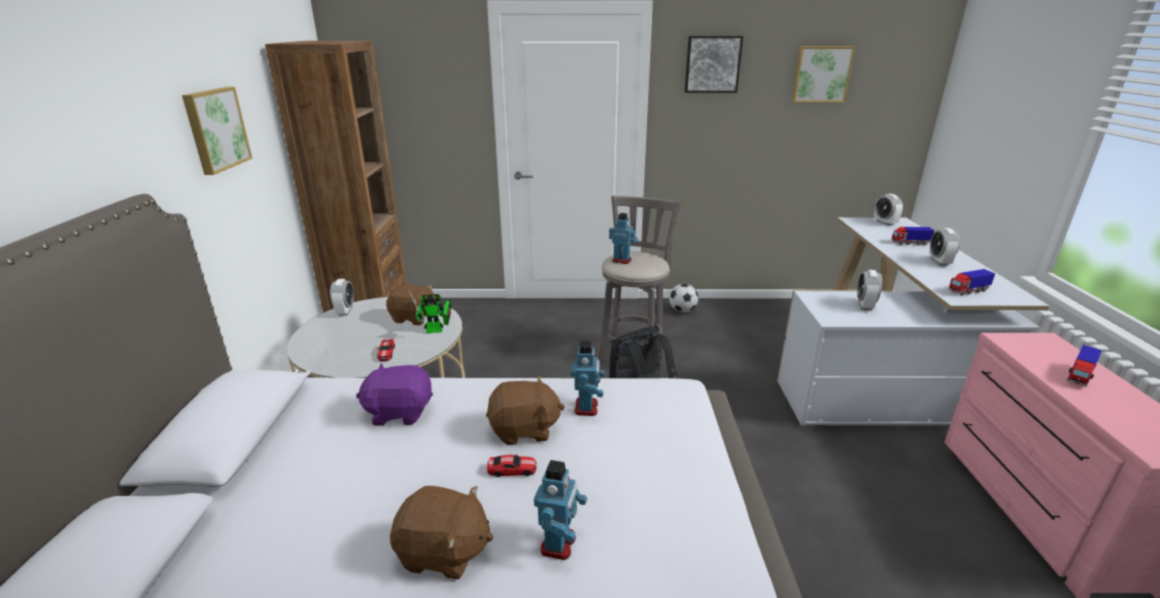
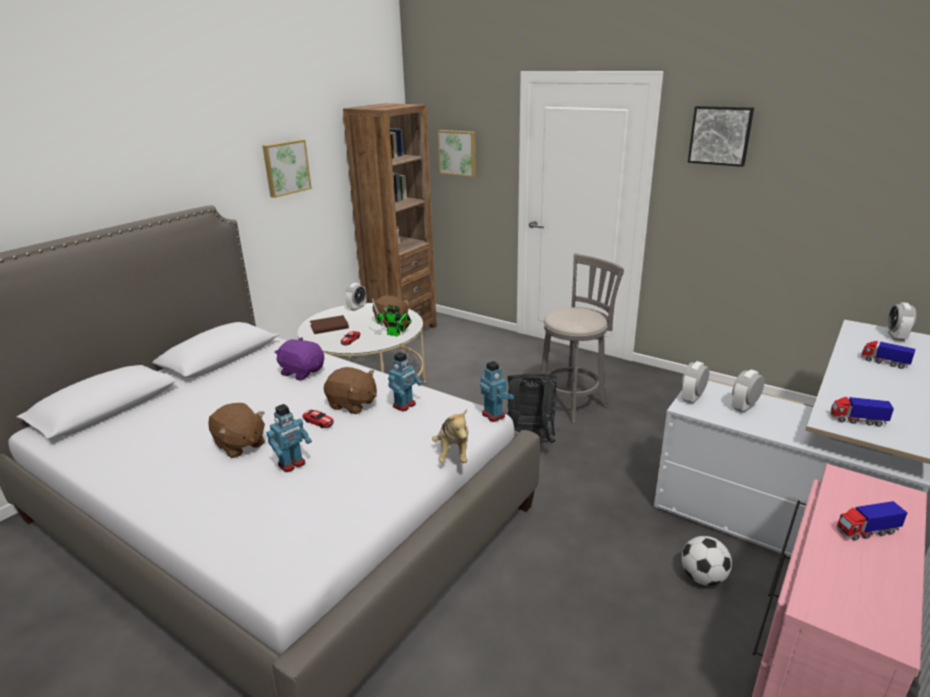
camera: 35 degrees right, 0 degrees up
(335, 344) = (329, 327): none -> brown book
(621, 260) = (563, 313): toy robot -> toy robot (494, 415)
(682, 310) = (662, 382): football -> football (702, 577)
(712, 441) = (453, 453): none -> plush toy
(821, 74) = (849, 153): picture -> picture (458, 152)
(939, 262) = (883, 387): alarm clock -> alarm clock (692, 398)

